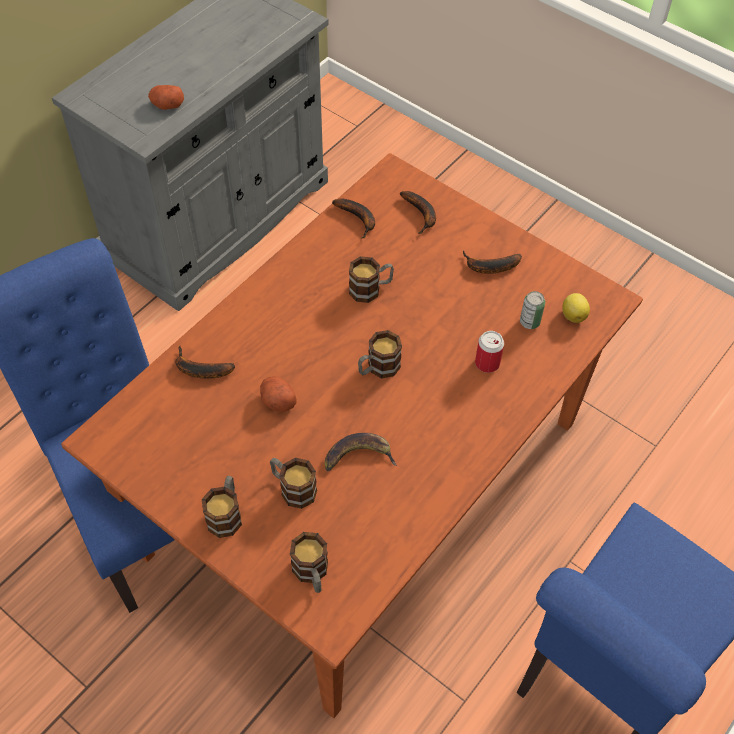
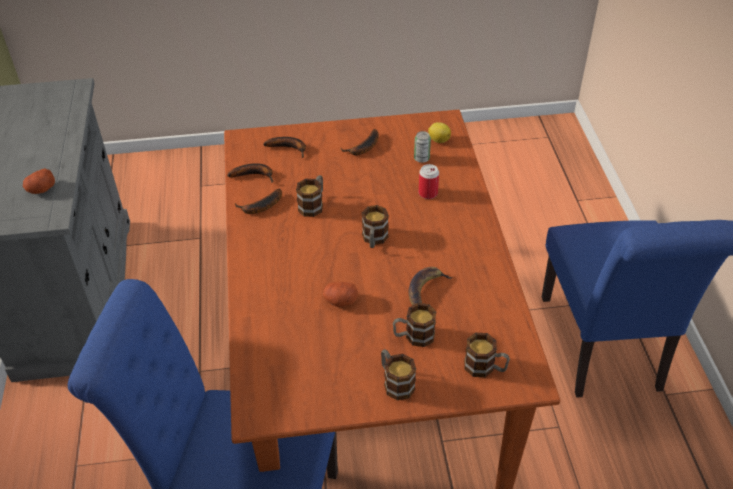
camera: 45 degrees left, 10 degrees down
(199, 370) = (268, 323): banana -> banana (260, 207)

